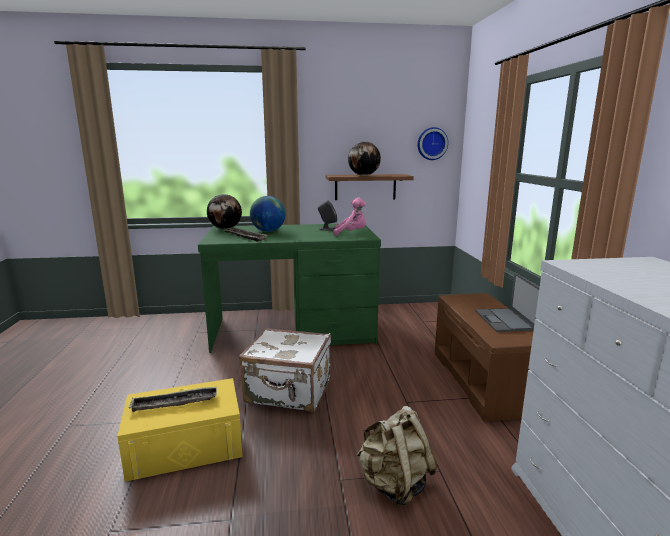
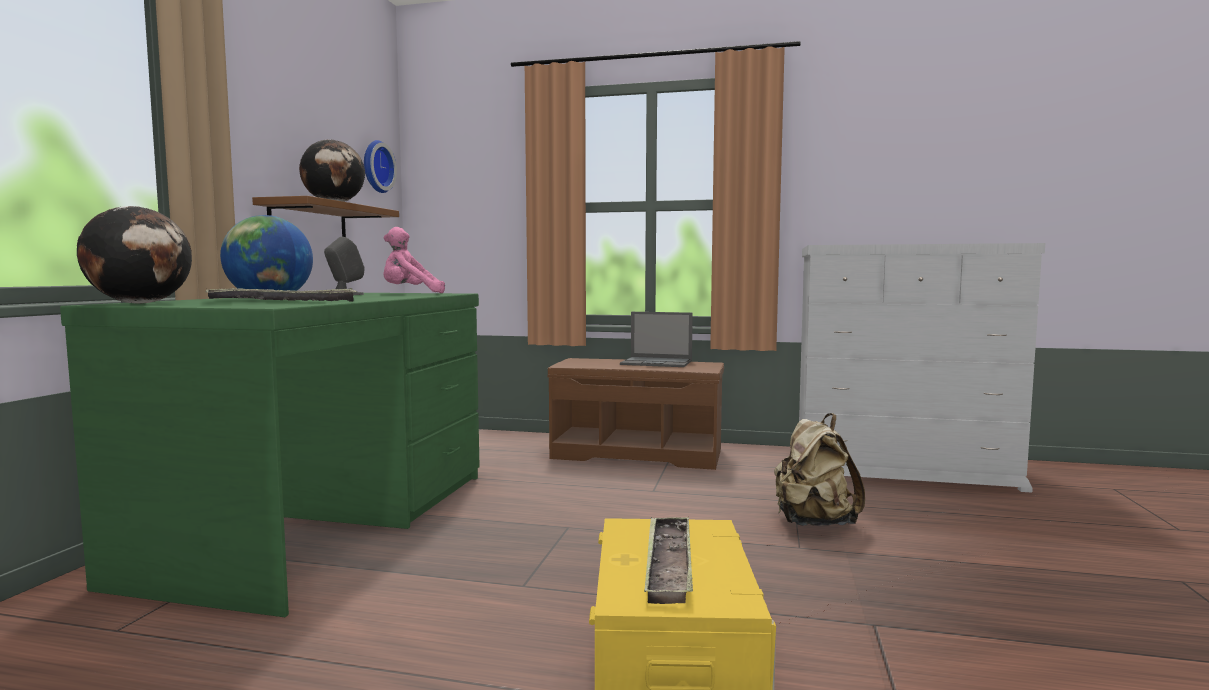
camera: 70 degrees left, 10 degrees down
(289, 392) = (561, 552): white suitcase -> none
(351, 233) = (410, 294): pink plush toy -> pink plush toy turned 120 degrees counterclockwise

